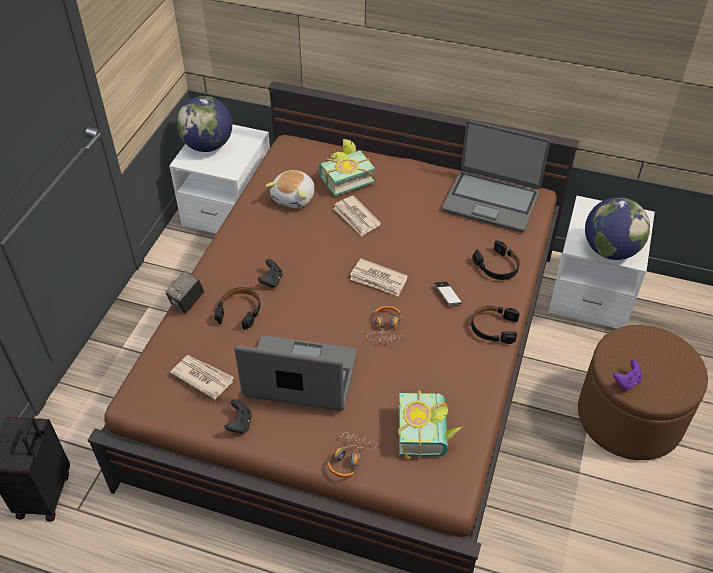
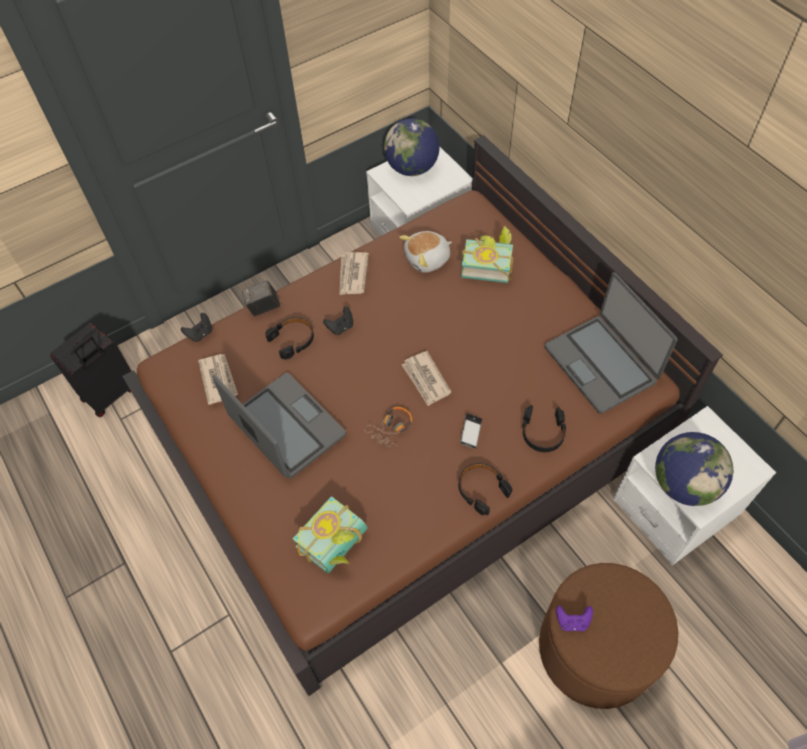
camera: 40 degrees right, 10 degrees up
(240, 424) = (211, 436): black game controller -> black game controller (200, 334)
(348, 458) = (260, 521): headphones -> none
(356, 217) = (462, 309): newspaper -> newspaper (352, 275)

